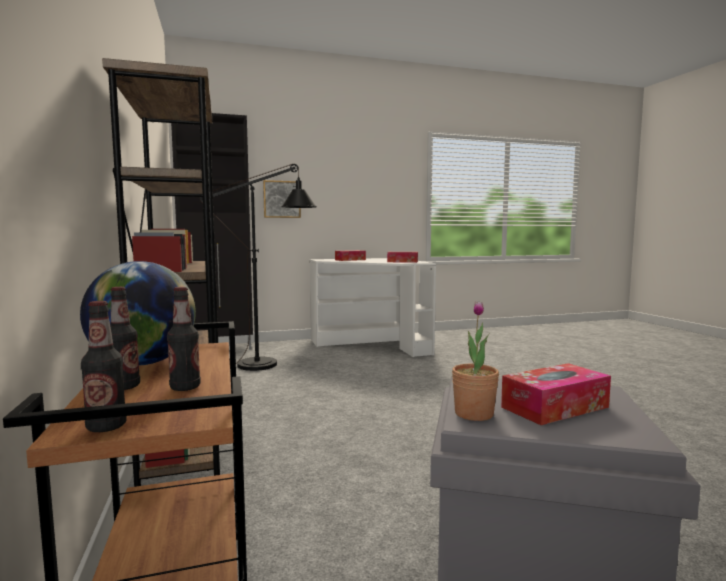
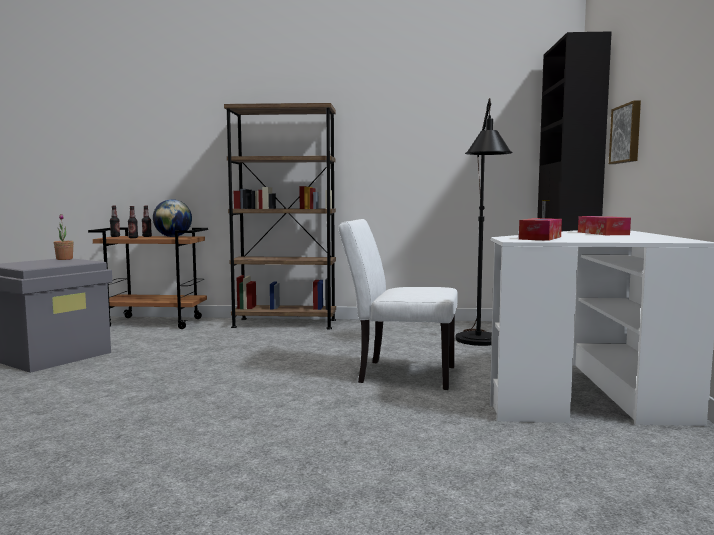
camera: 110 degrees right, 0 degrees up
(376, 376) = (398, 374): none -> white chair
(555, 407) = (40, 263): tissue box -> none

